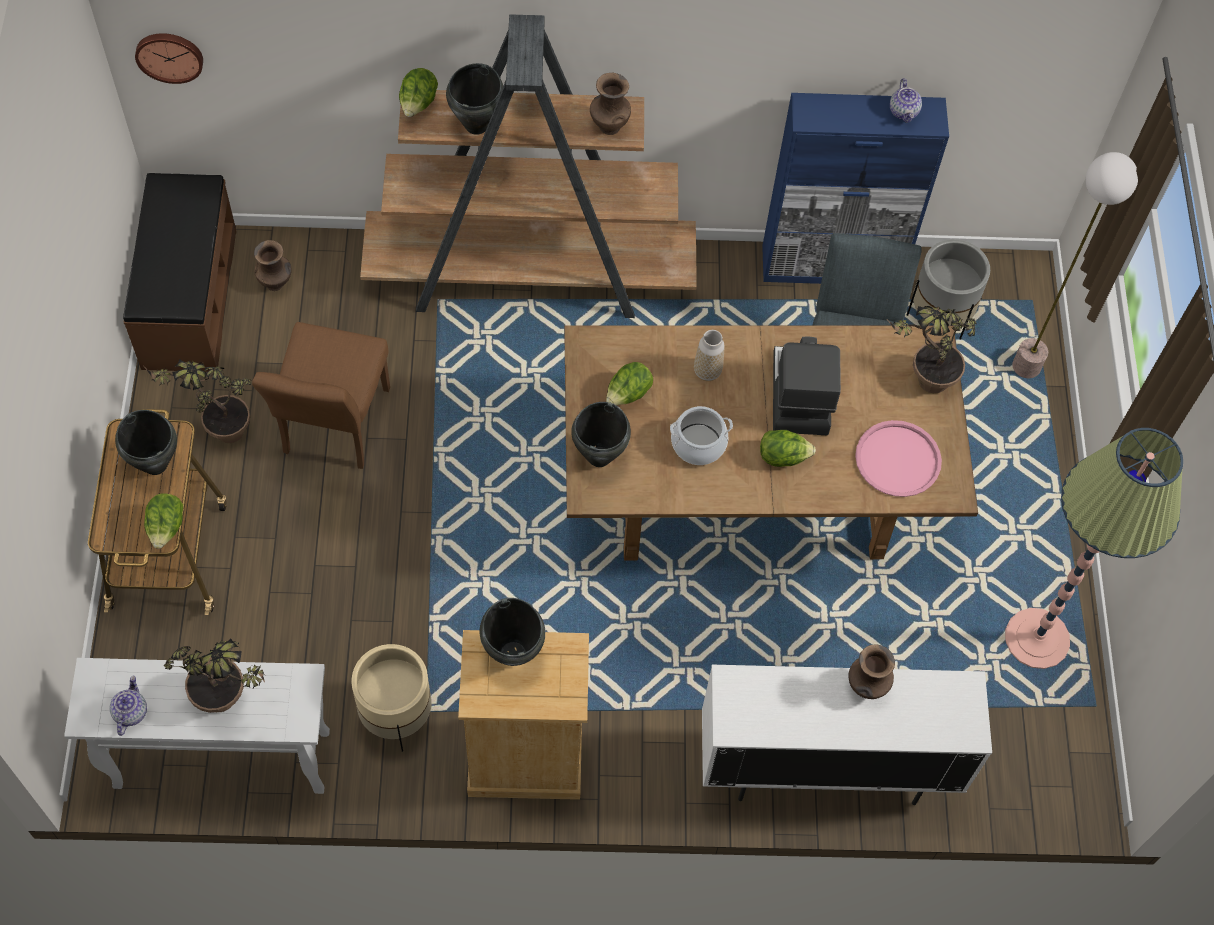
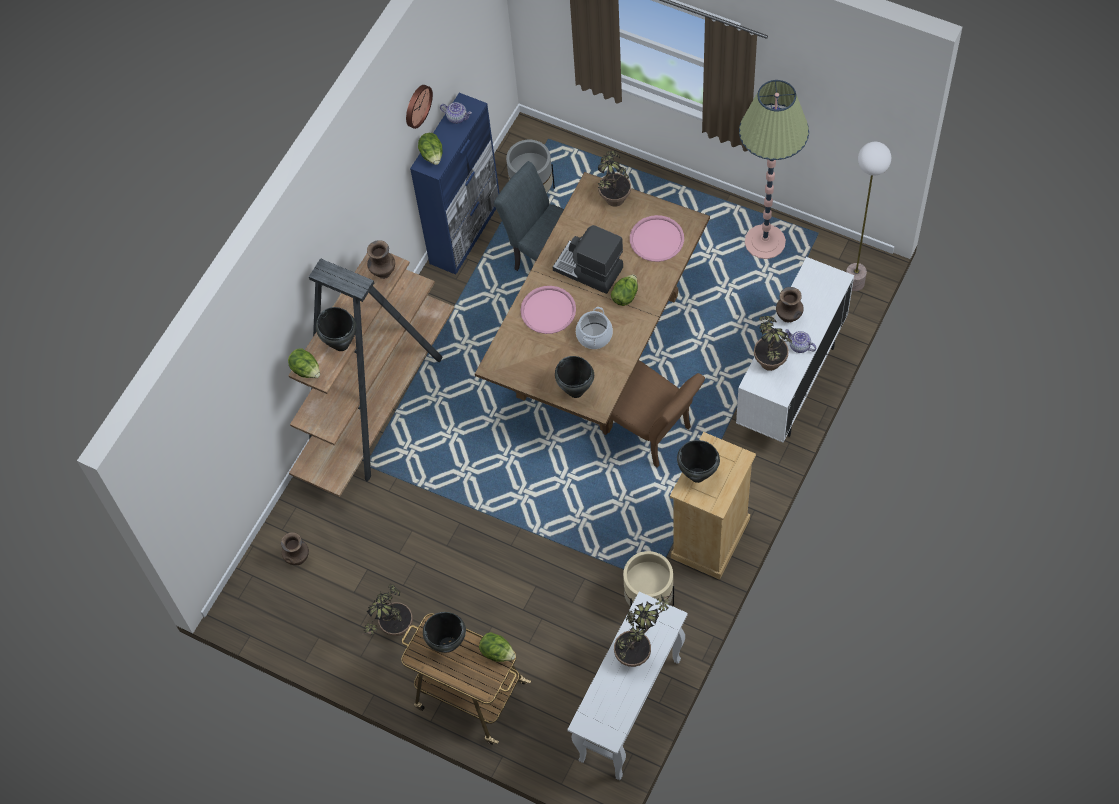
camera: 55 degrees left, 0 degrees up
(130, 712) = (619, 710): teapot -> teapot (799, 346)
(169, 55) = (186, 499): wall clock -> wall clock (416, 105)
(188, 298) = (279, 617): brown bench -> none
(333, 428) = (429, 563): brown chair -> brown chair (652, 434)
(628, 394) = (541, 358): lettuce -> lettuce (432, 155)
(707, 372) = (548, 310): vase -> pink tray
(765, 695) = (769, 368): none -> potted plant
(1026, 366) = (591, 163): floor lamp -> floor lamp (854, 282)

